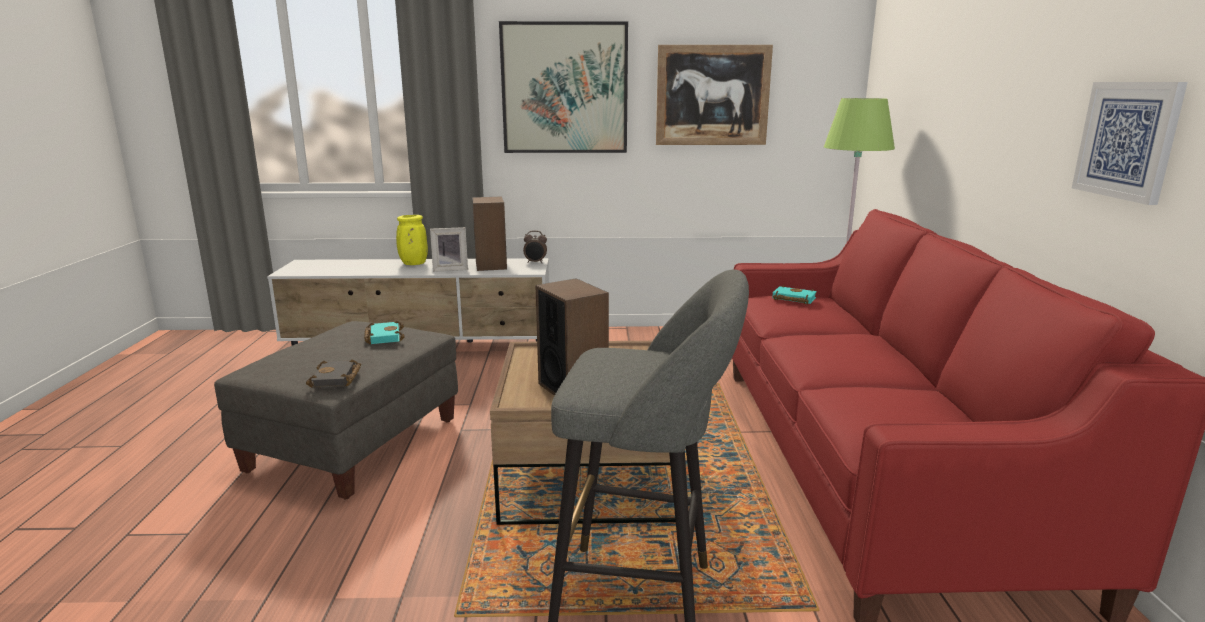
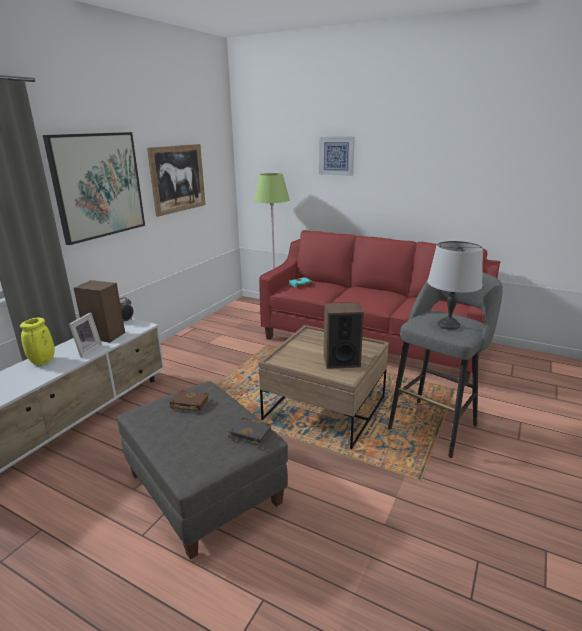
camera: 60 degrees left, 5 degrees up
(383, 336) = (188, 404): turquoise book -> brown book
(621, 371) = (448, 325): none -> grey table lamp
(1128, 140) = (442, 189): picture -> picture (336, 156)

